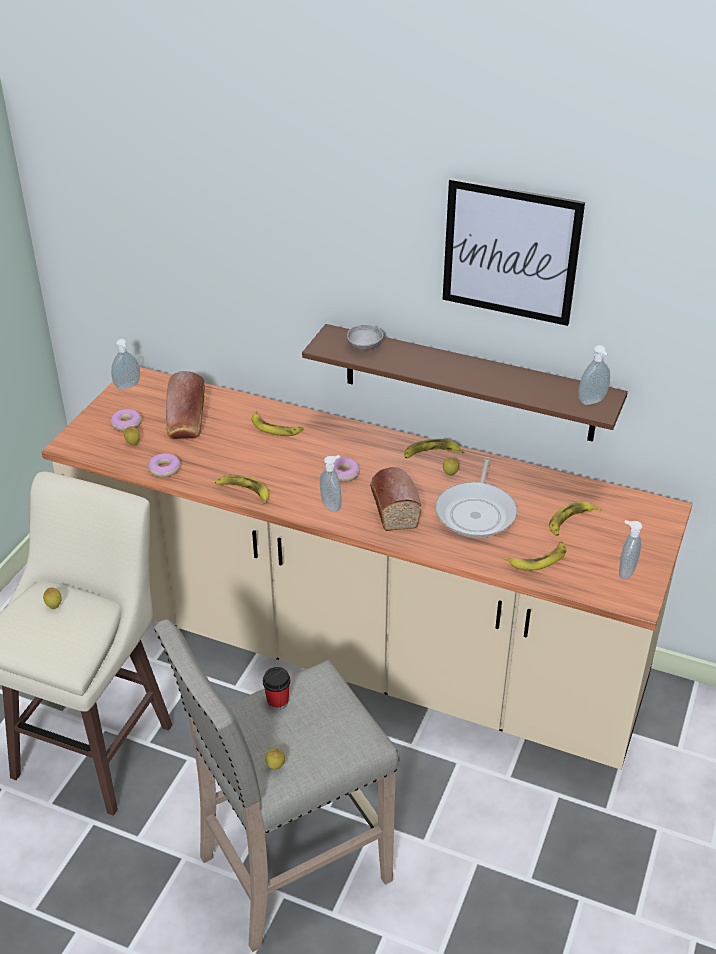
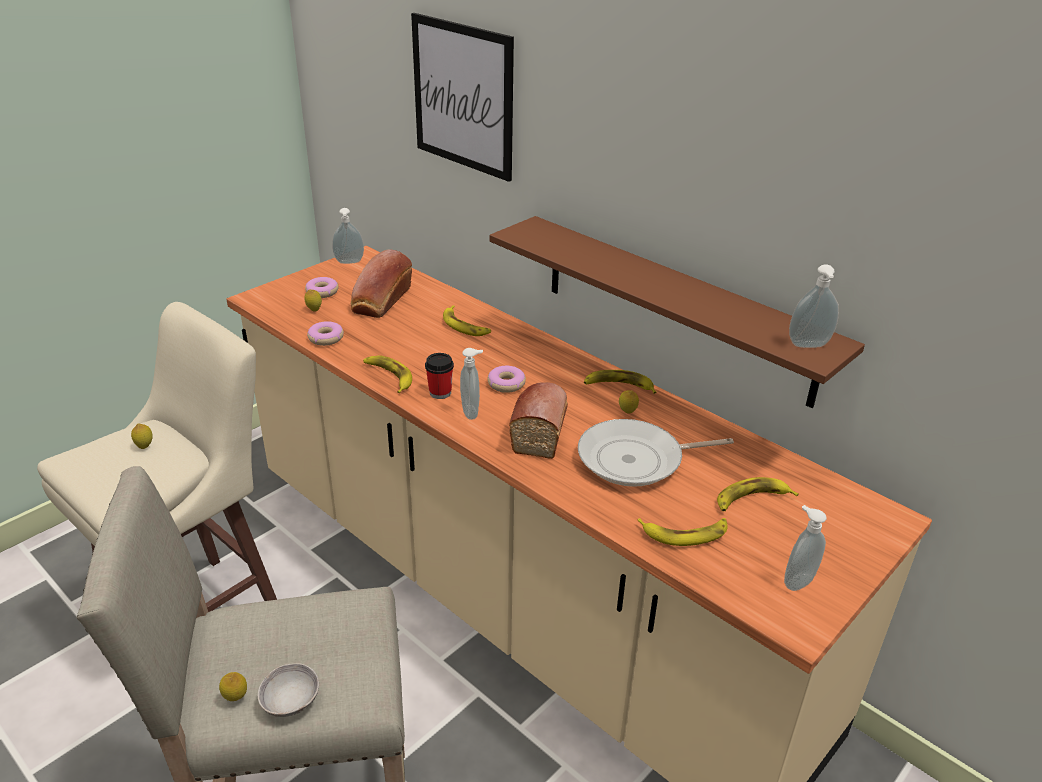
camera: 20 degrees right, 5 degrees down
(277, 701) = (294, 617): cup -> cup (440, 393)
(365, 346) = (562, 241): grey bowl -> grey bowl (291, 701)
(476, 512) = (636, 460): frying pan -> frying pan turned 45 degrees clockwise
(510, 252) = (736, 131): picture -> picture (463, 96)

